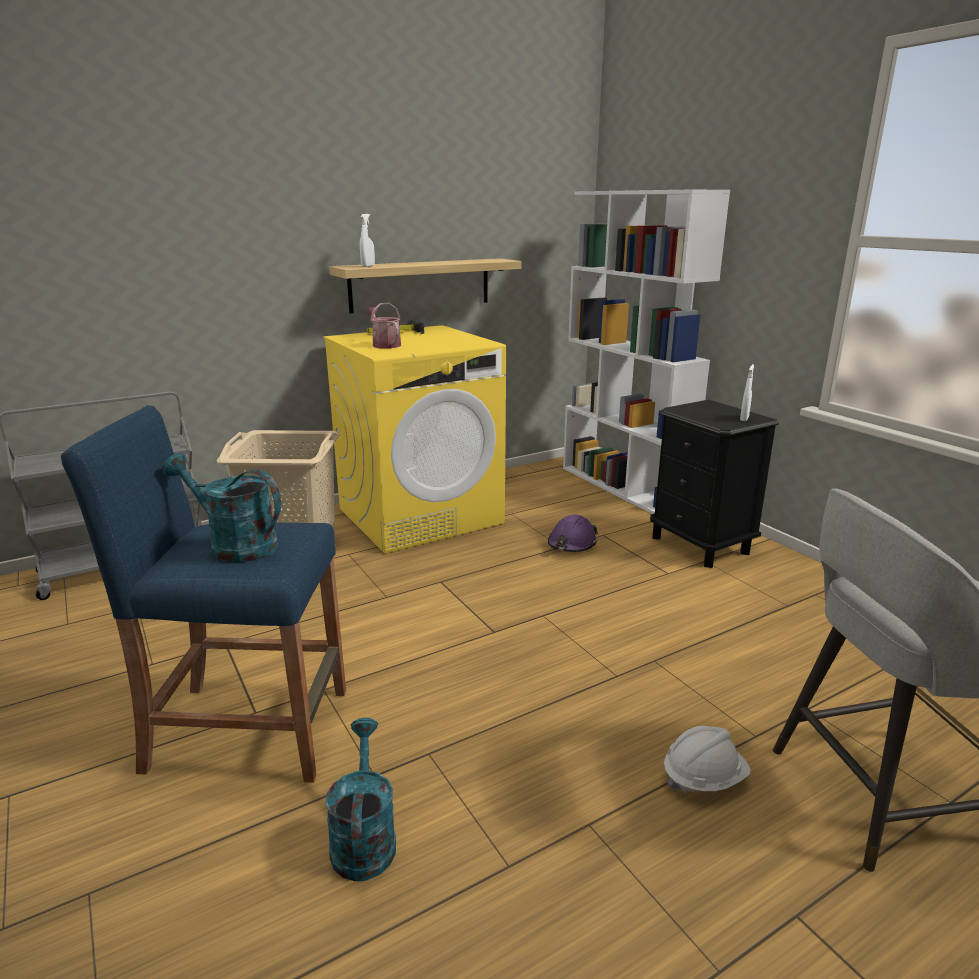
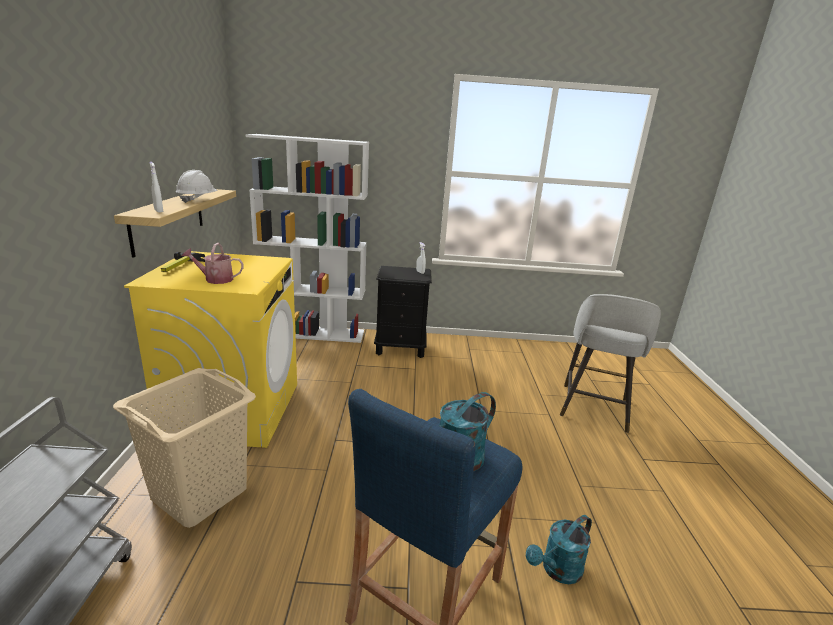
camera: 60 degrees left, 0 degrees up
(363, 838) = (557, 570): turquoise watering can -> turquoise watering can turned 60 degrees counterclockwise
(571, 544) = (352, 378): purple hard hat -> none
(703, 778) = (567, 440): white hard hat -> white hard hat (197, 200)

